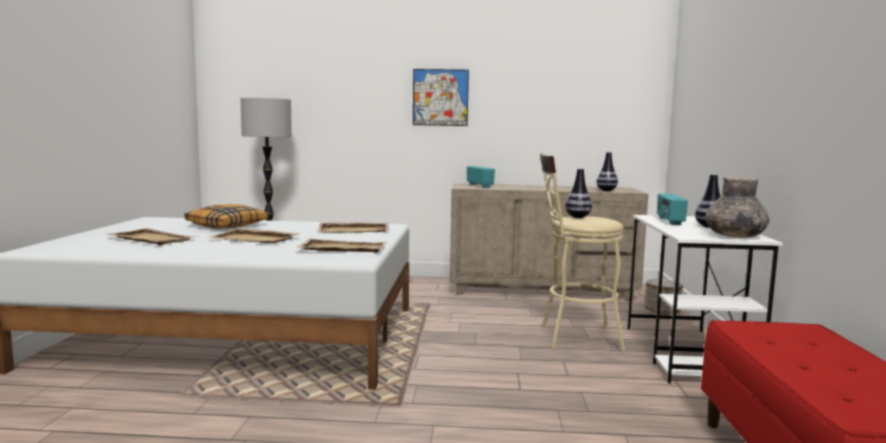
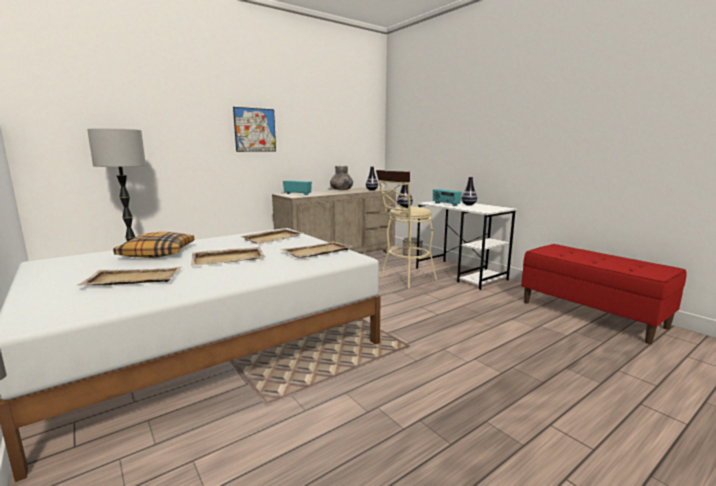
camera: 40 degrees left, 5 degrees up
(734, 236) = (495, 208): grey vase -> grey vase (341, 190)

